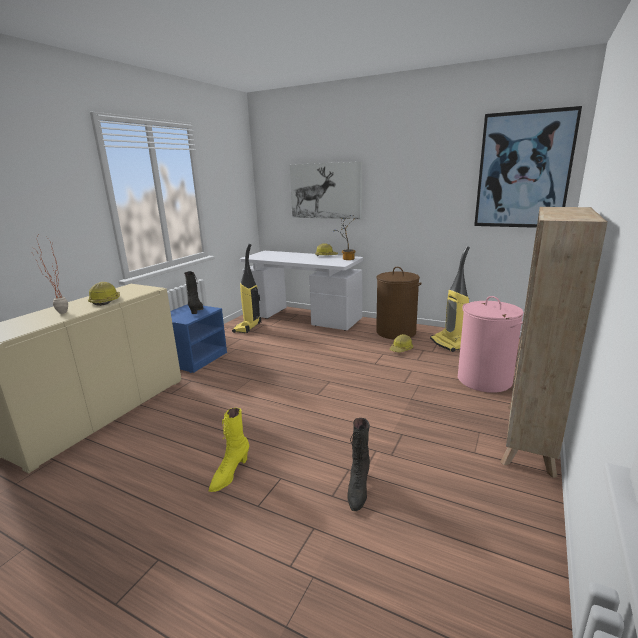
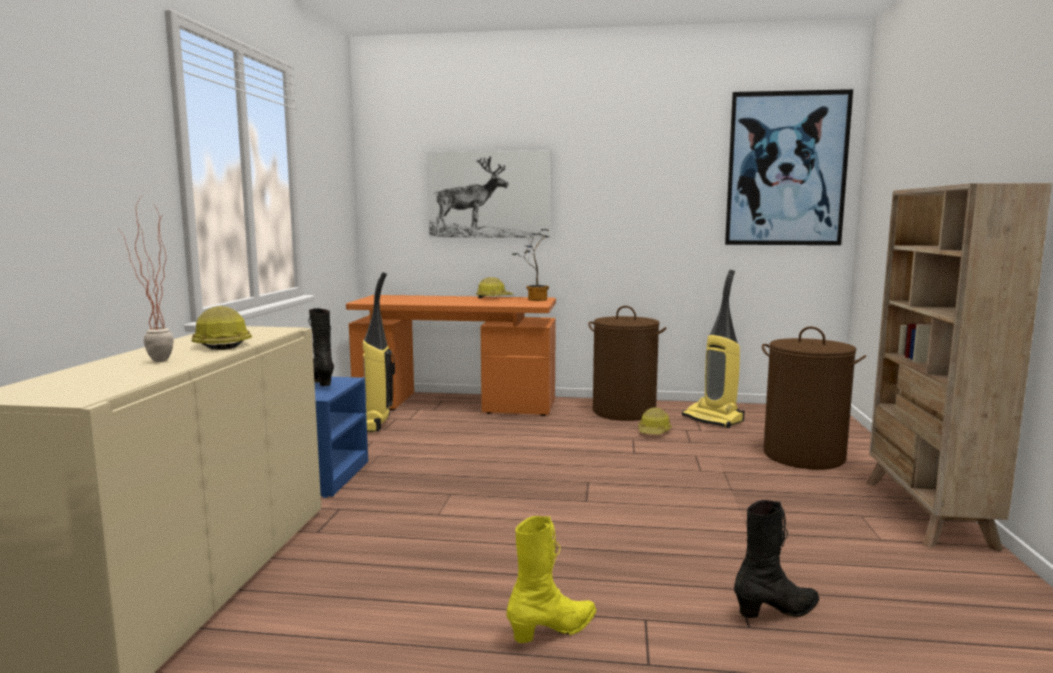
camera: 20 degrees left, 10 degrees down
(230, 474) = (554, 630): yellow boot -> yellow boot turned 135 degrees counterclockwise
(303, 317) = (456, 404): white desk -> orange desk
(358, 489) = (777, 611): black boot -> black boot turned 105 degrees counterclockwise
(484, 380) = (804, 456): pink laundry basket -> brown laundry basket

